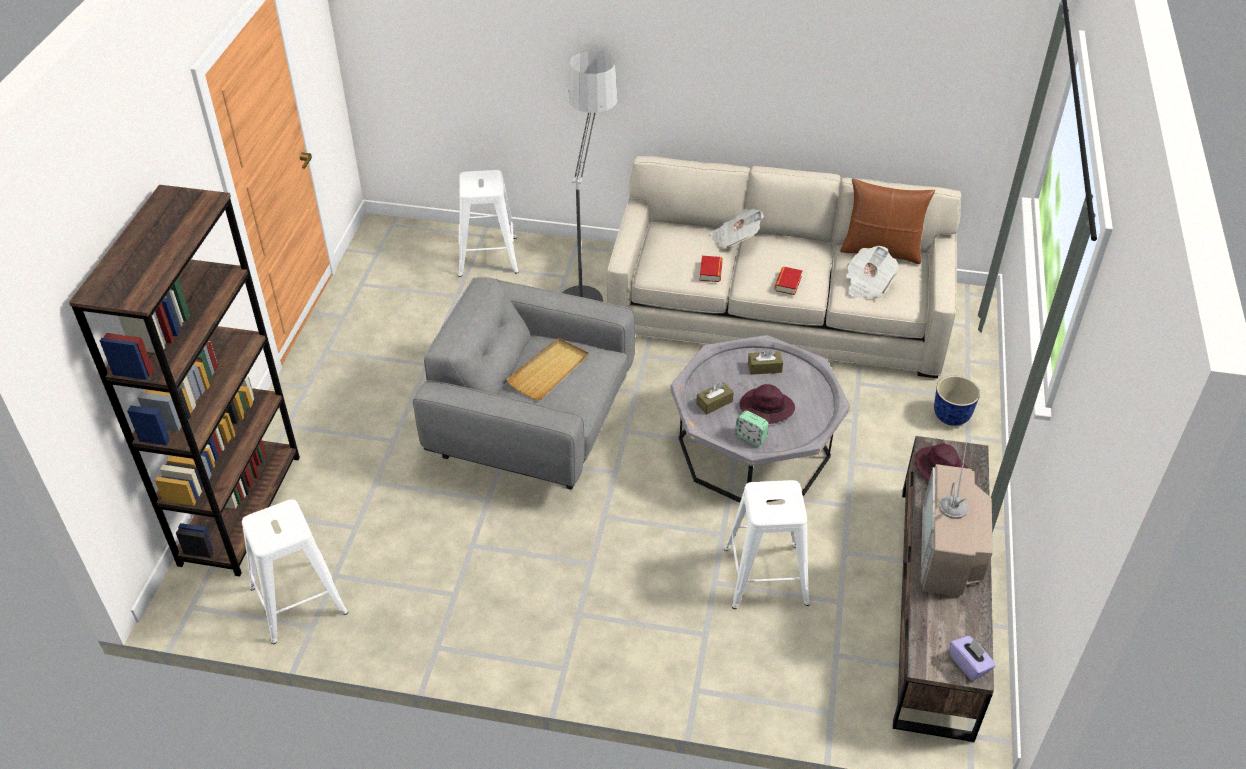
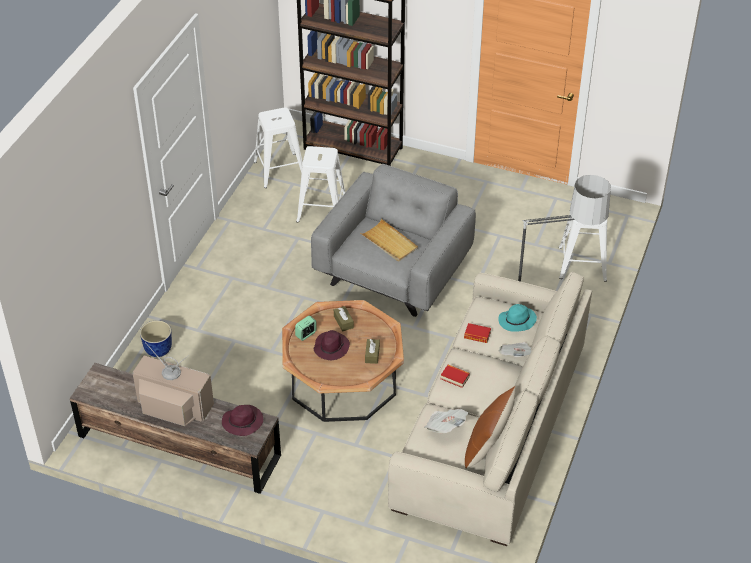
camera: 100 degrees right, 0 degrees up
(676, 242) = (516, 321): none -> turquoise hat
(753, 448) = (343, 381): grey coffee table -> brown coffee table
(766, 574) = (232, 366): white stool -> white stool (322, 209)
(951, 416) = (347, 506): planter -> planter (159, 350)
(969, 664) = (90, 392): purple tissue box -> none

